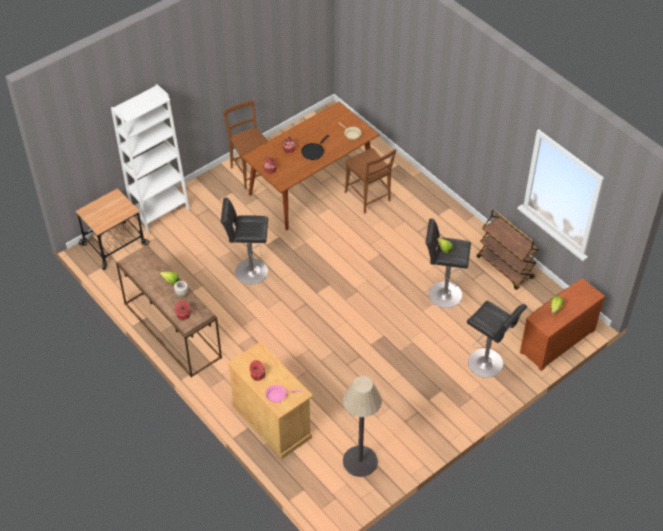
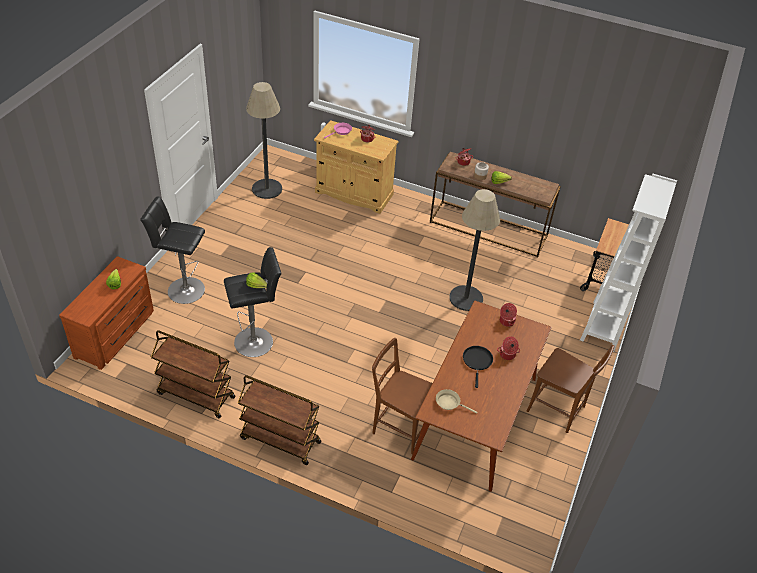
camera: 150 degrees right, 5 degrees down
(248, 271) = (466, 298): black stool -> floor lamp
(456, 217) = (279, 440): none -> brown cart

